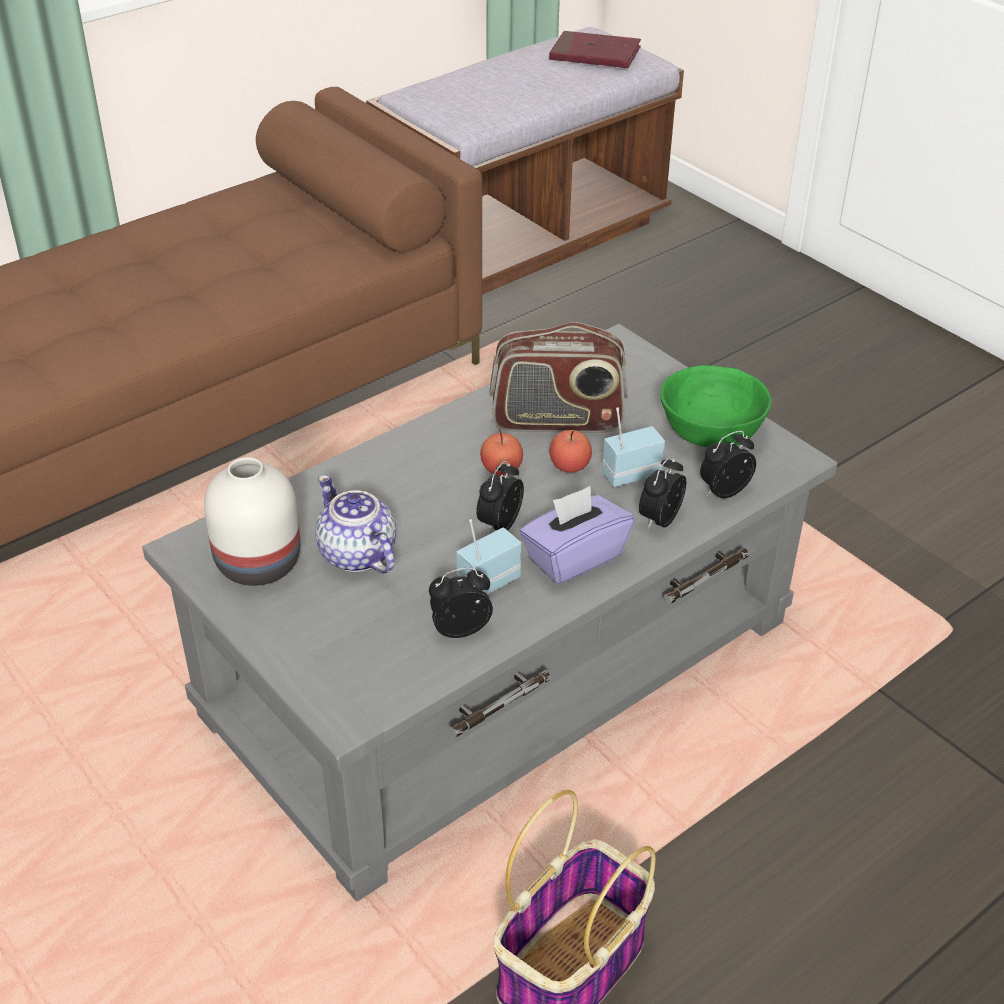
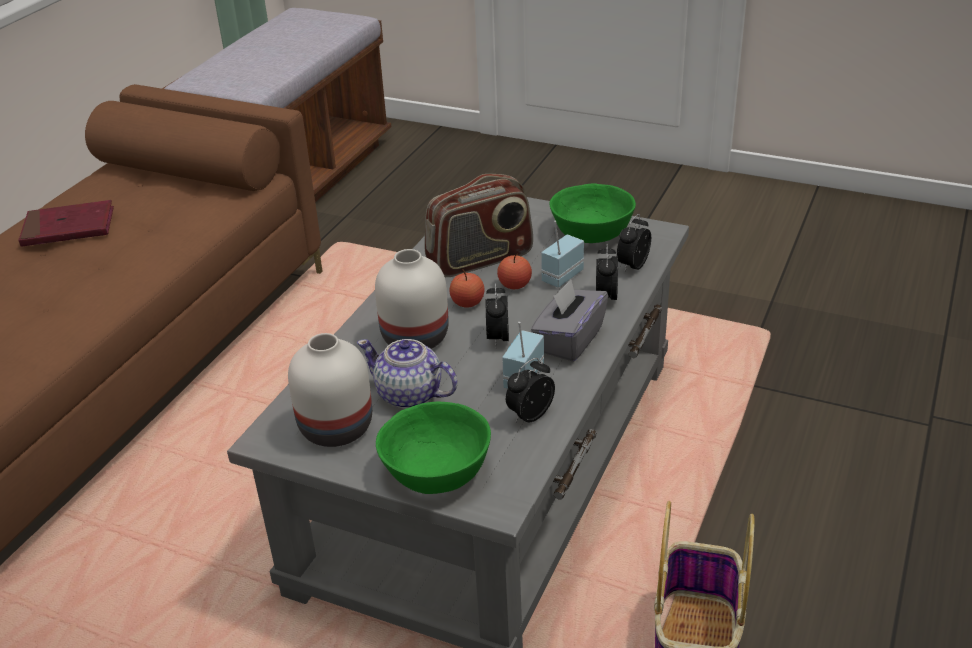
camera: 25 degrees left, 5 degrees down
(315, 653) = (436, 472): none -> green bowl
(414, 492) = (416, 339): none -> white vase
(574, 557) = (569, 340): purple tissue box -> grey tissue box
(595, 55) = (312, 23): red book -> red book (68, 228)

